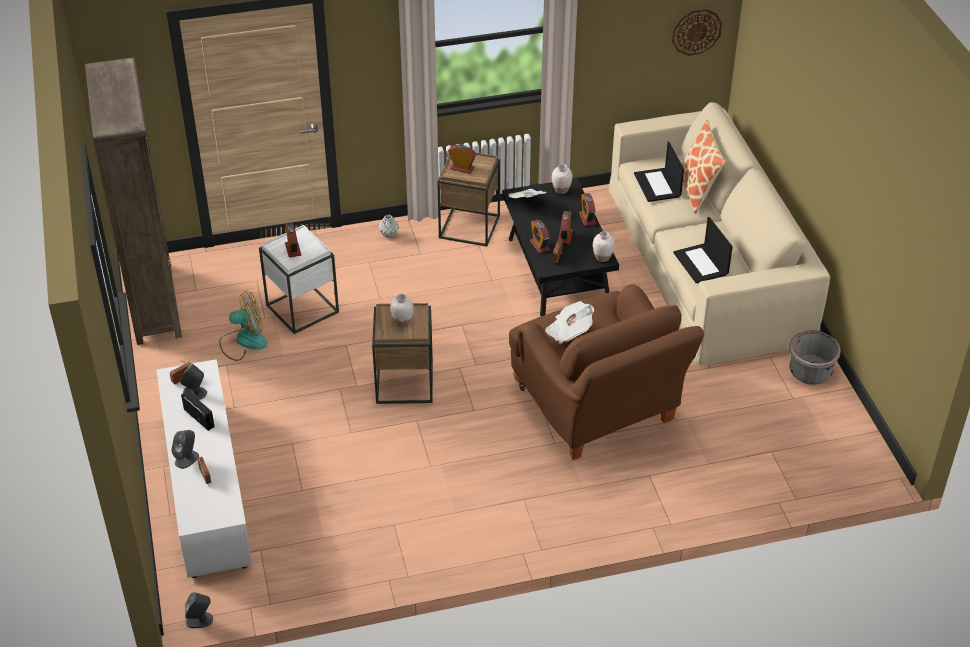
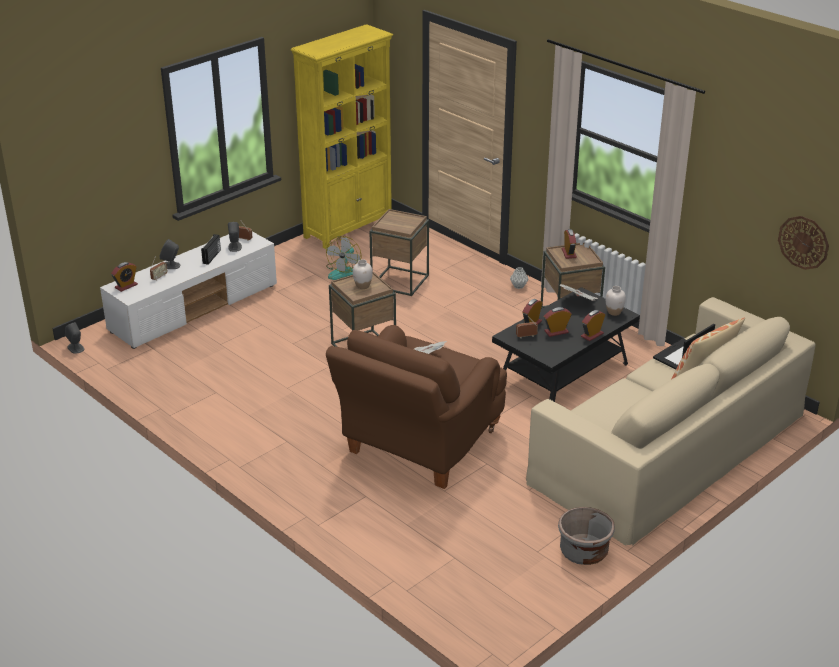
camera: 60 degrees right, 10 degrees down
(154, 303) = (349, 228): brown bookcase -> yellow bookcase
(243, 341) = (344, 271): fan -> fan turned 60 degrees clockwise
(293, 249) = (396, 222): alarm clock -> alarm clock (126, 286)
(302, 308) = (400, 281): white side table -> brown side table
(602, 258) = (550, 357): white vase -> none
(701, 264) = (601, 409): laptop -> none

